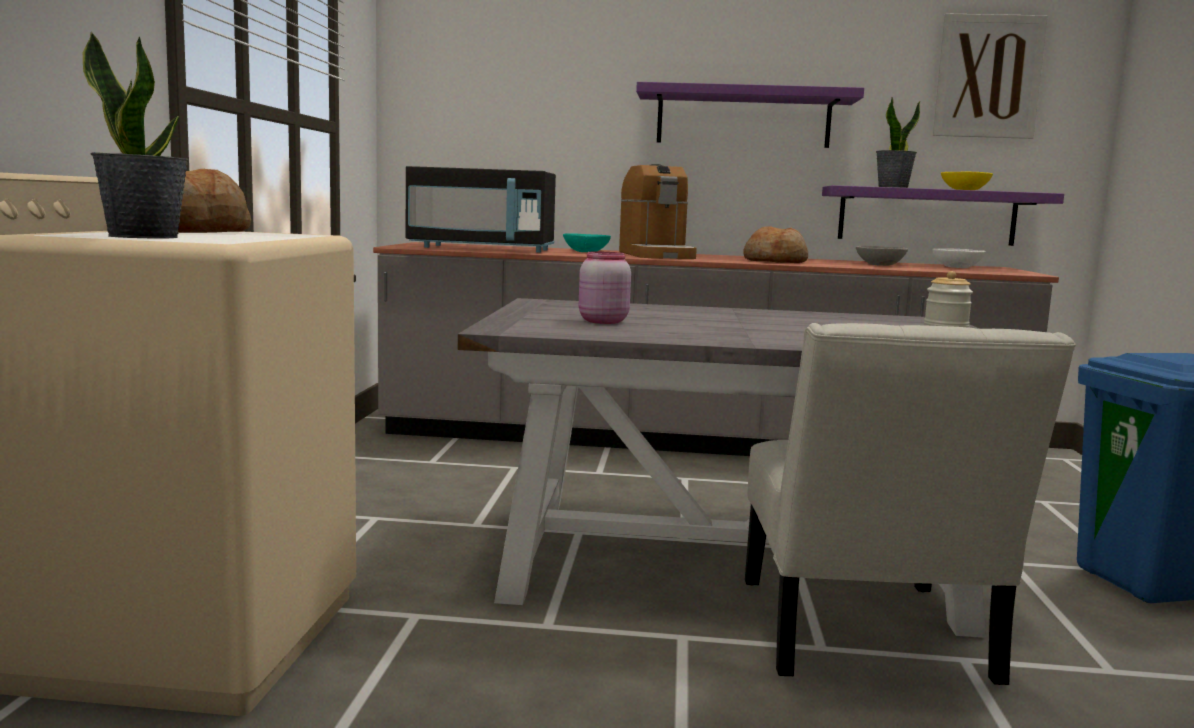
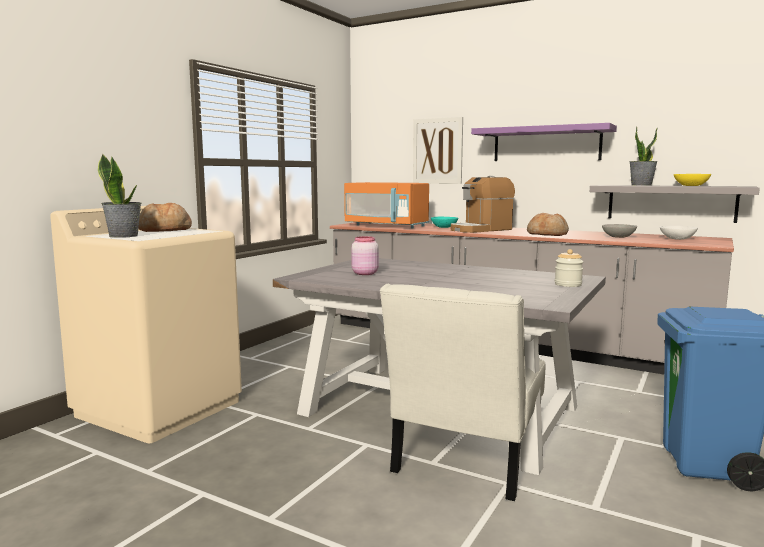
camera: 25 degrees right, 0 degrees up
(482, 249) = (386, 226): black microwave -> orange microwave
(656, 255) = (481, 229): coffee machine -> coffee machine turned 45 degrees clockwise
(927, 216) = (670, 203): purple shelf -> grey shelf
(988, 76) = (715, 106): picture -> picture (437, 151)

